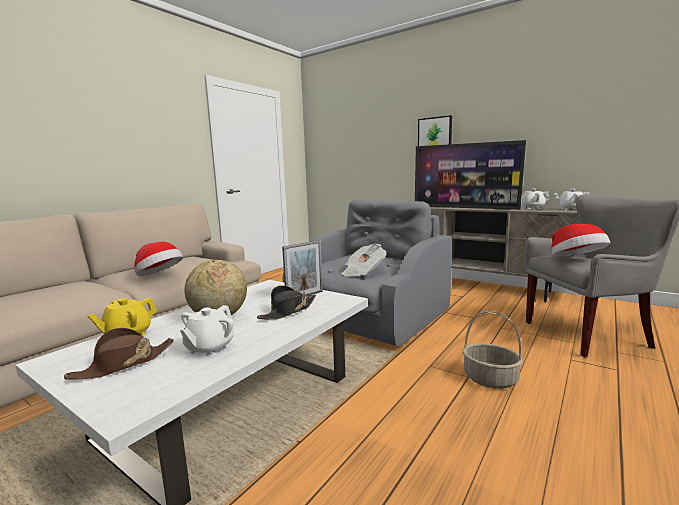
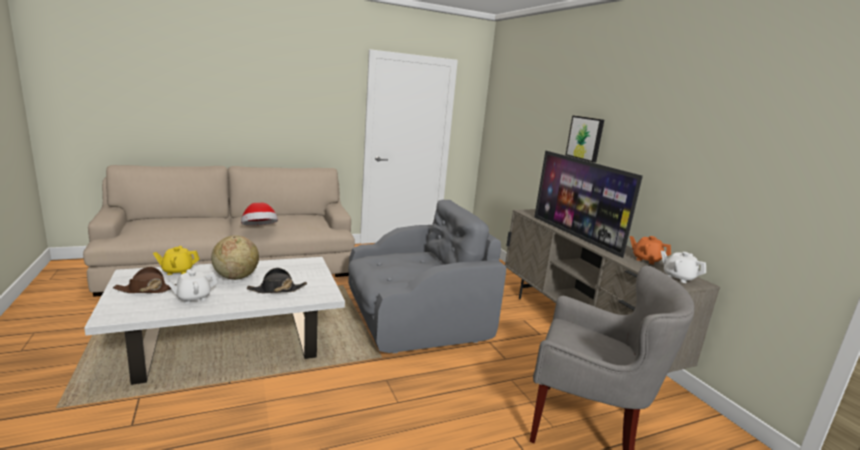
camera: 30 degrees right, 5 degrees up
(305, 296) = (311, 281): picture frame -> none
(363, 272) = (394, 275): newspaper -> none
(490, 379) = (410, 413): basket -> none
(531, 208) = (646, 260): white teapot -> orange teapot
(576, 260) = (569, 339): hat -> none

